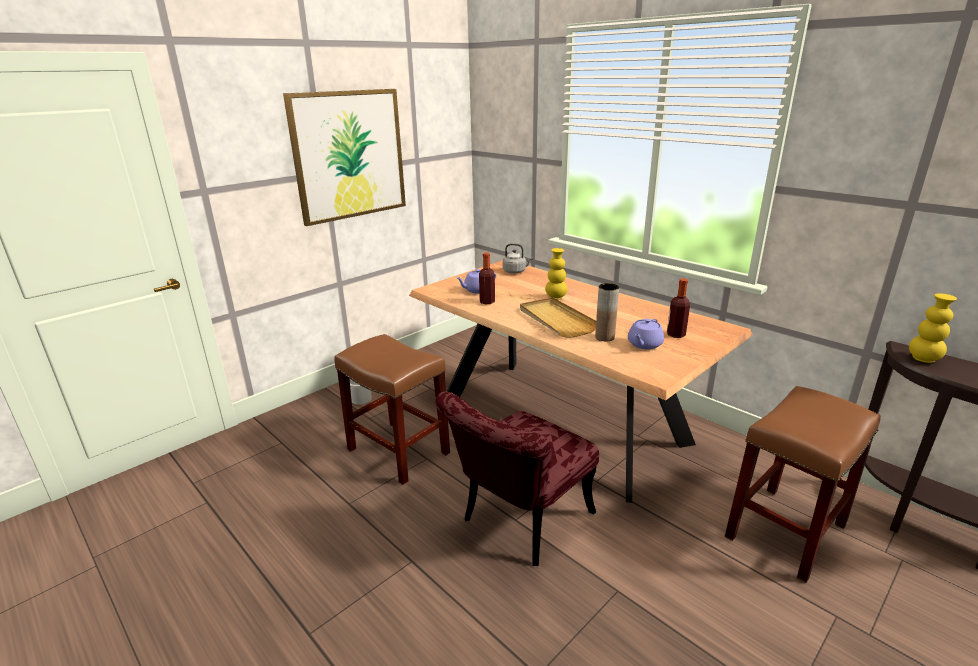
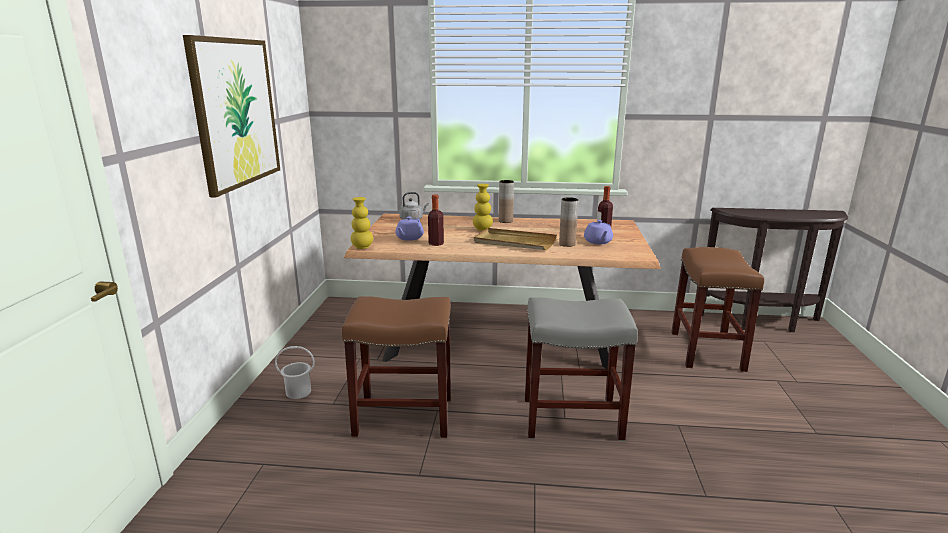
camera: 40 degrees left, 5 degrees down
(519, 523) = (570, 419): red chair -> grey stool
(596, 293) = (505, 221): none -> brown vase
(923, 359) = (740, 212): yellow vase -> yellow vase (362, 247)

